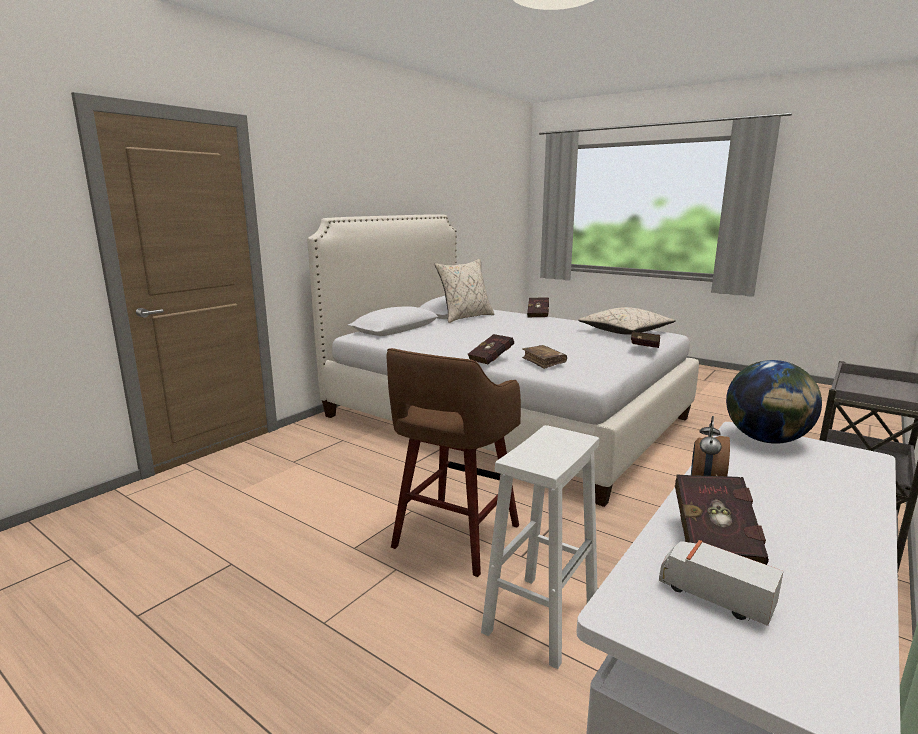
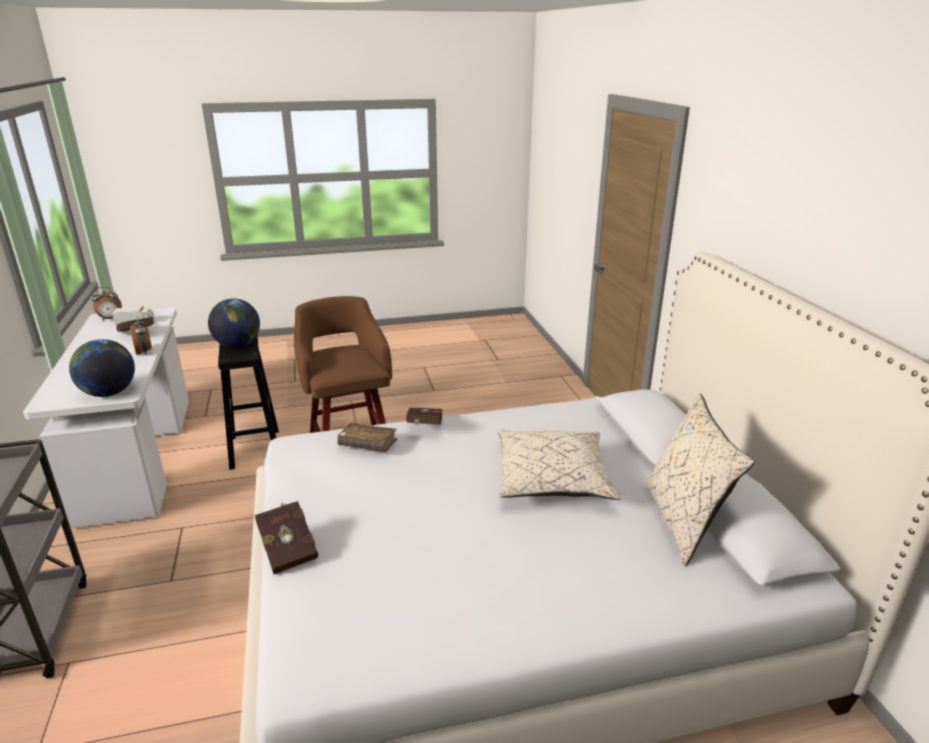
camera: 130 degrees right, 10 degrees up
(538, 315) = (636, 626): red book -> none
(541, 617) = (255, 449): white stool -> black stool
(545, 452) = (238, 345): none -> globe
(624, 332) = (382, 629): beige pillow -> beige pillow (552, 478)
(799, 666) = (110, 319): none -> alarm clock

